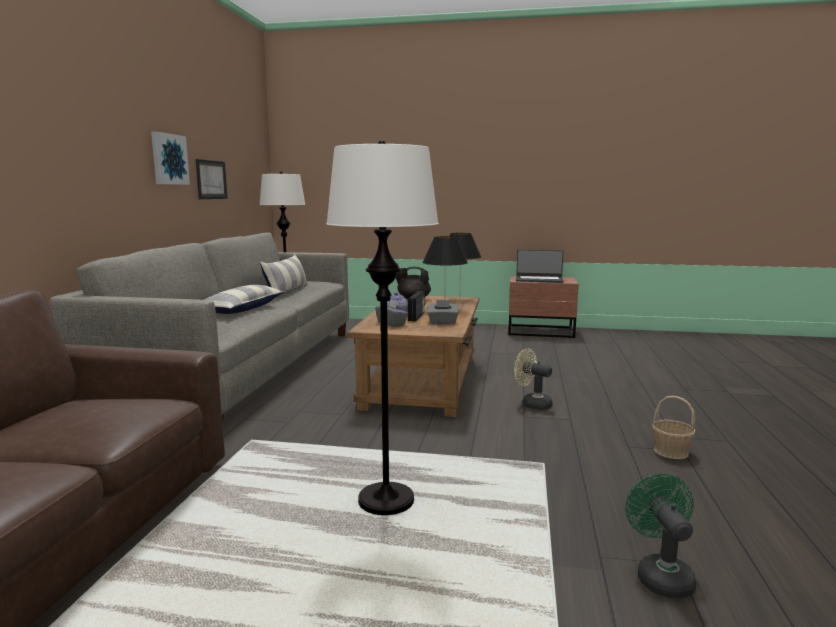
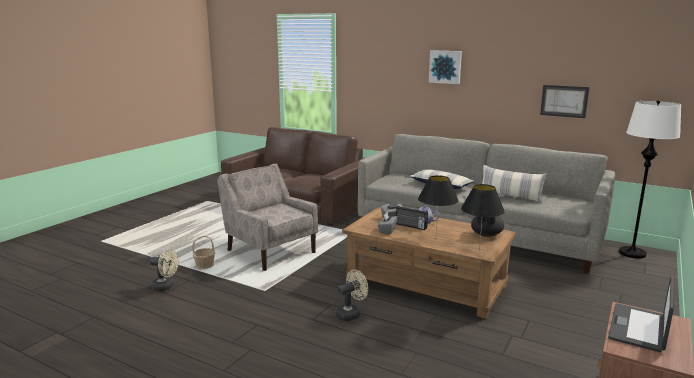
camera: 110 degrees right, 5 degrees up
(168, 159) = (508, 85): picture -> picture (445, 67)
(385, 501) = (271, 251): white floor lamp -> beige armchair
(660, 575) = (165, 287): green fan -> beige fan
(670, 451) = (236, 337): basket -> basket (205, 265)

